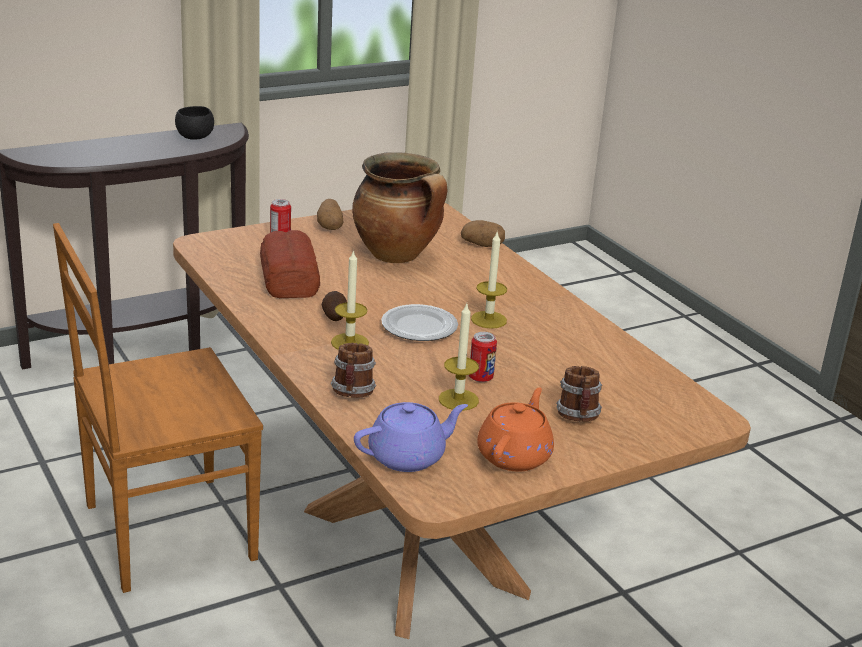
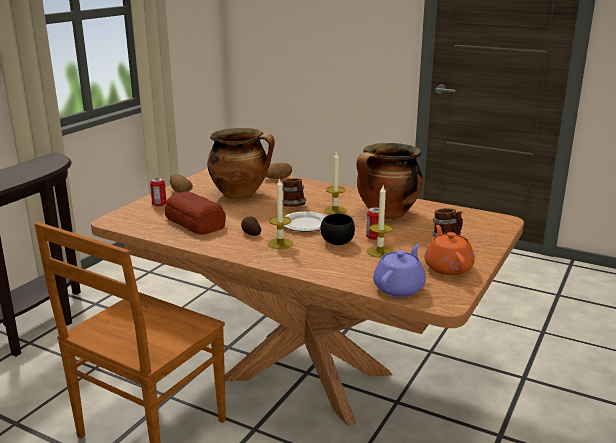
camera: 30 degrees left, 5 degrees down
(194, 137) = (36, 165): black bowl -> black bowl (337, 242)
(353, 394) = (322, 268): mug -> mug (295, 206)
(550, 351) = (387, 215): none -> cooking pot

